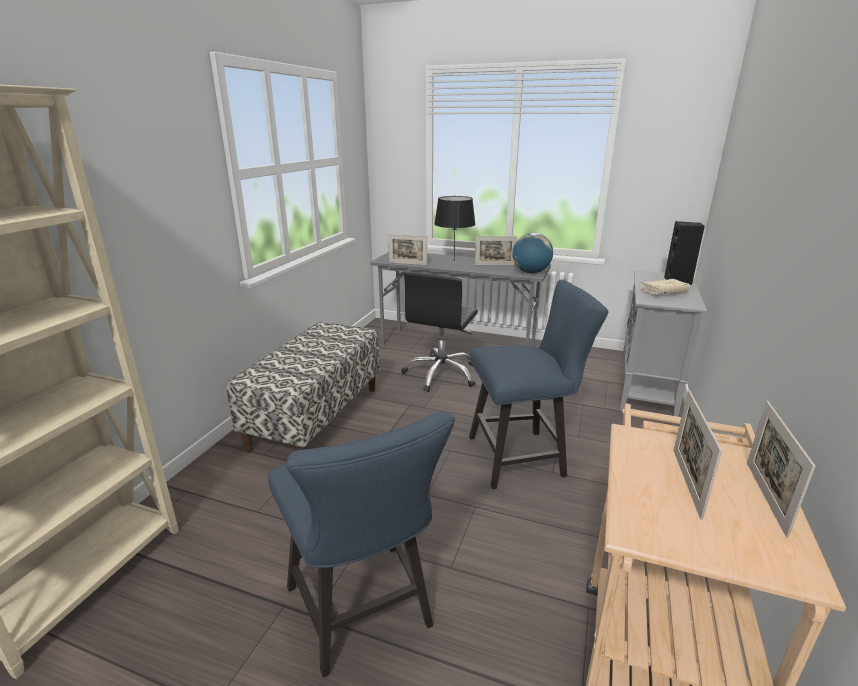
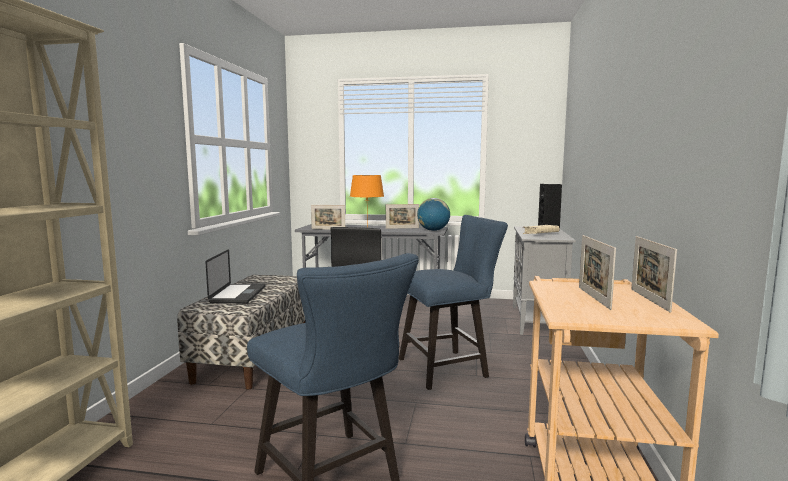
camera: 10 degrees left, 15 degrees down
(294, 358) = (238, 294): none -> laptop
(453, 260) = (367, 227): black table lamp -> orange table lamp

